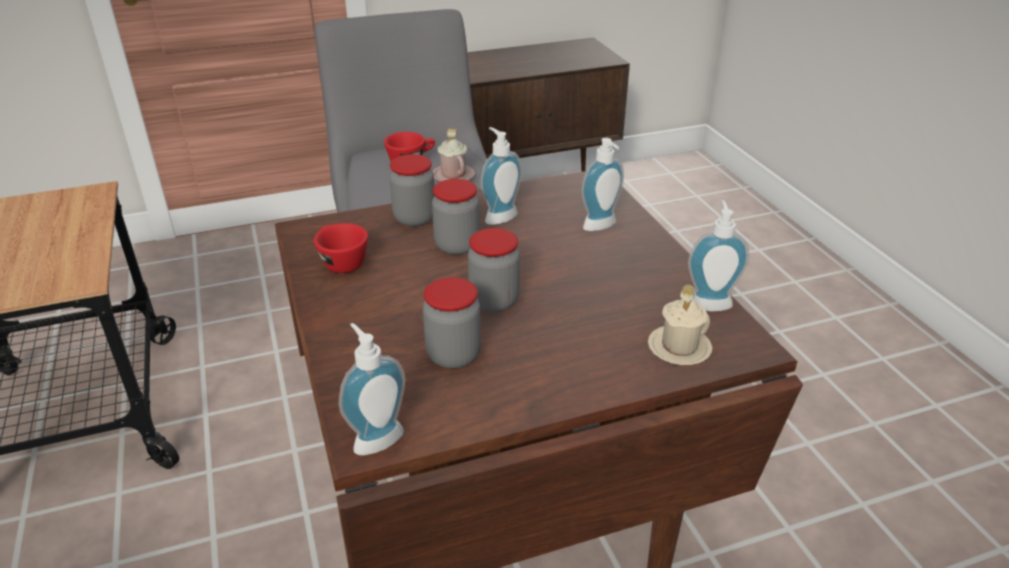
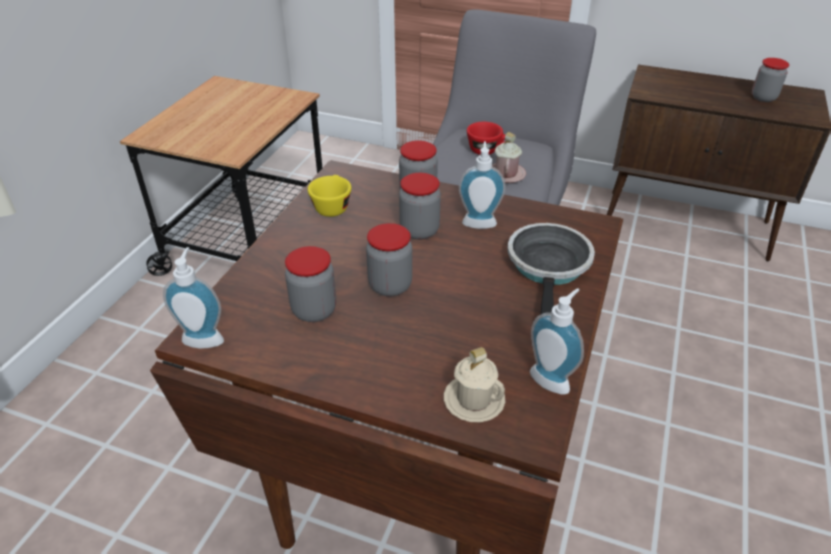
camera: 40 degrees right, 5 degrees up
(340, 261) = (332, 206): red cup -> yellow cup
(559, 55) = (763, 98): none -> jar
(602, 227) = (549, 268): soap dispenser -> frying pan

